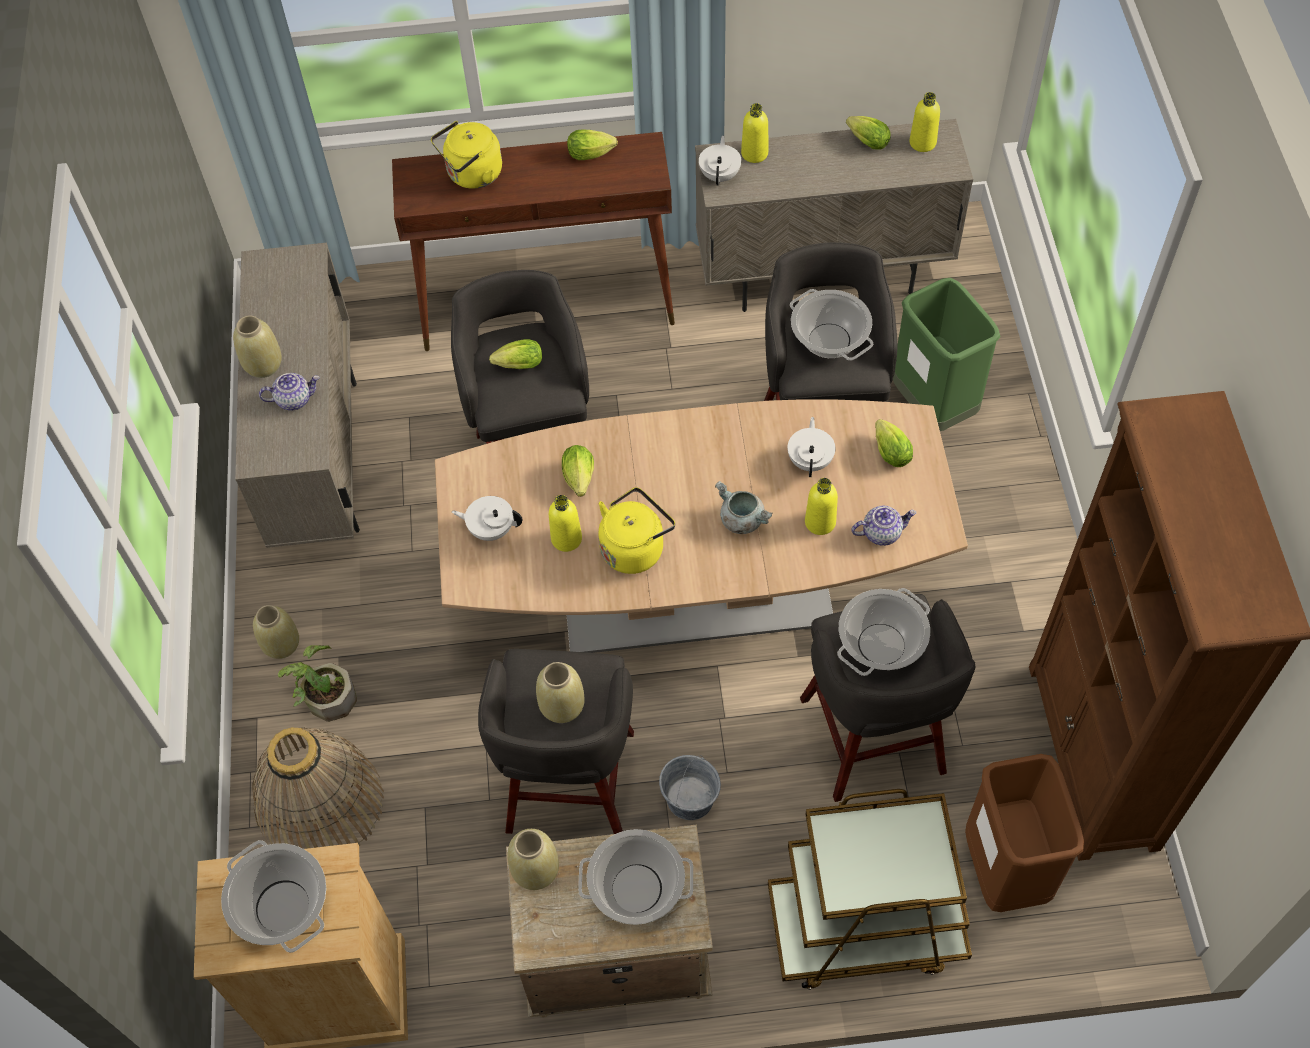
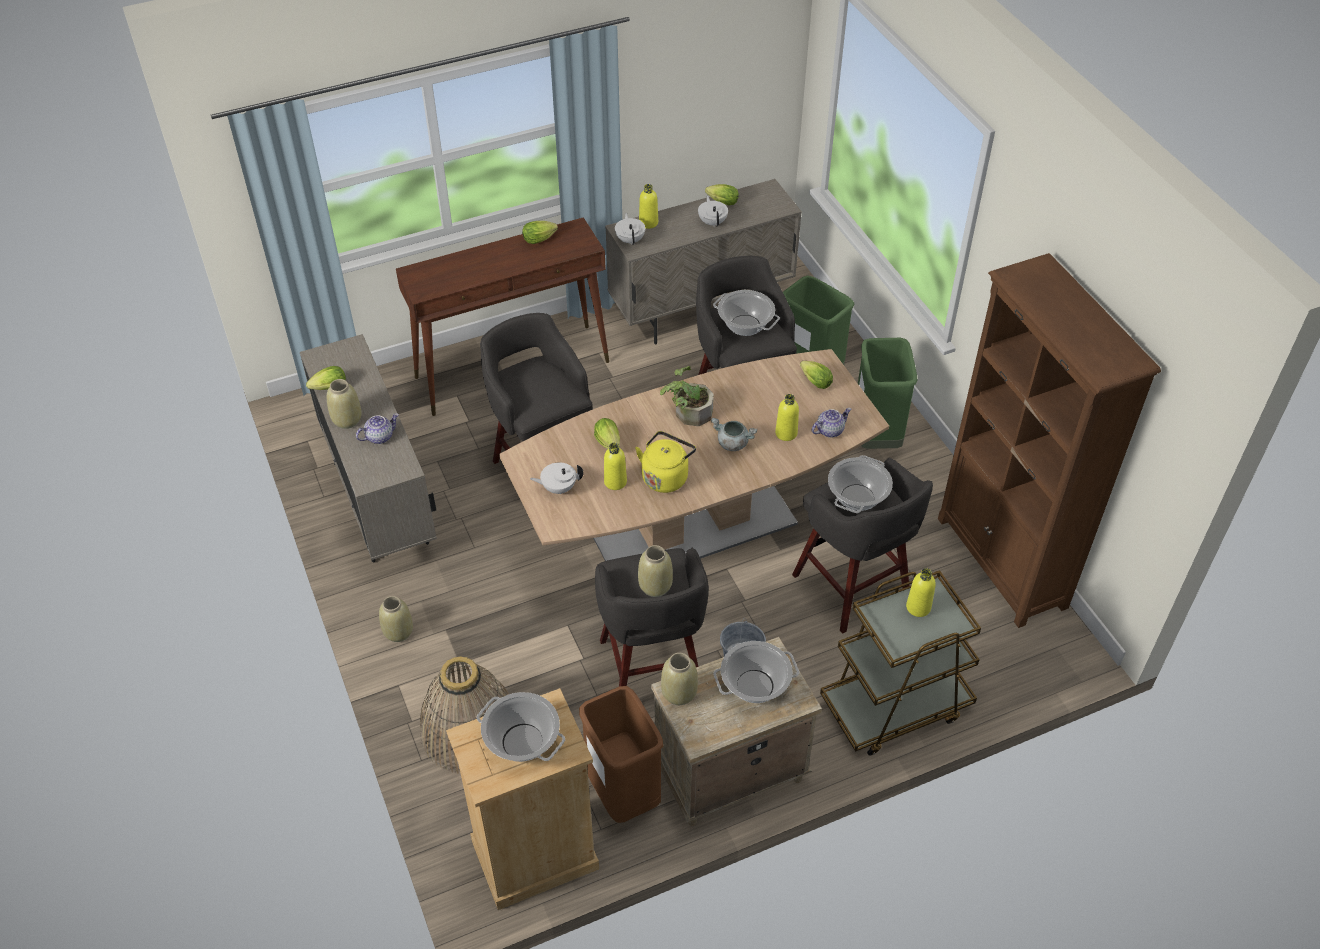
camera: 20 degrees left, 10 degrees down
(325, 696) = (446, 658): potted plant -> potted plant (688, 412)
(472, 175) = (459, 267): yellow kettle -> none
(517, 366) = (533, 384): lettuce -> lettuce (327, 388)
(810, 460) = (764, 398): white teapot -> white teapot (712, 222)
(922, 142) = (759, 196): yellow bottle -> yellow bottle (918, 607)
(990, 523) = (876, 437): none -> green trash can
(1004, 870) = (972, 646): brown trash can -> brown trash can (623, 794)

